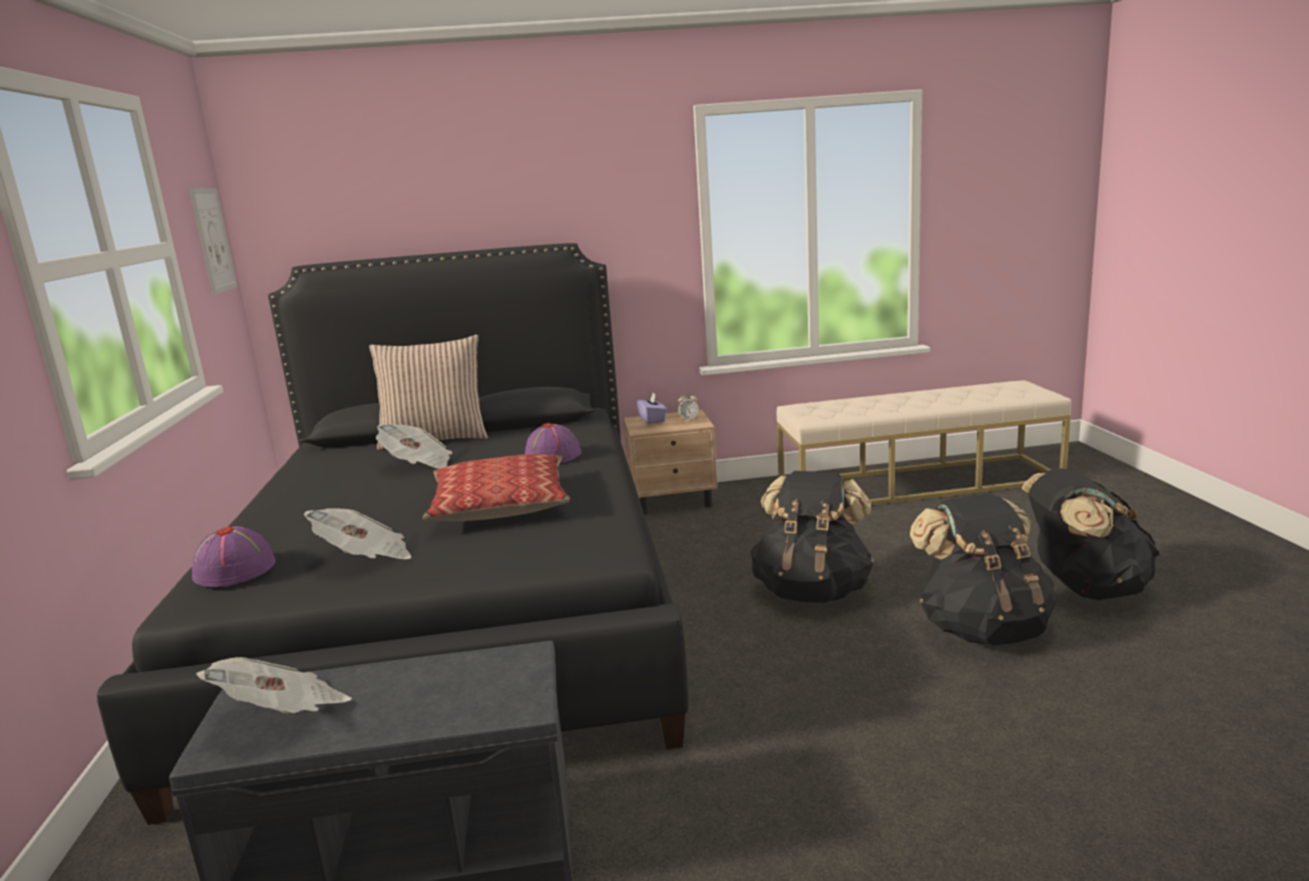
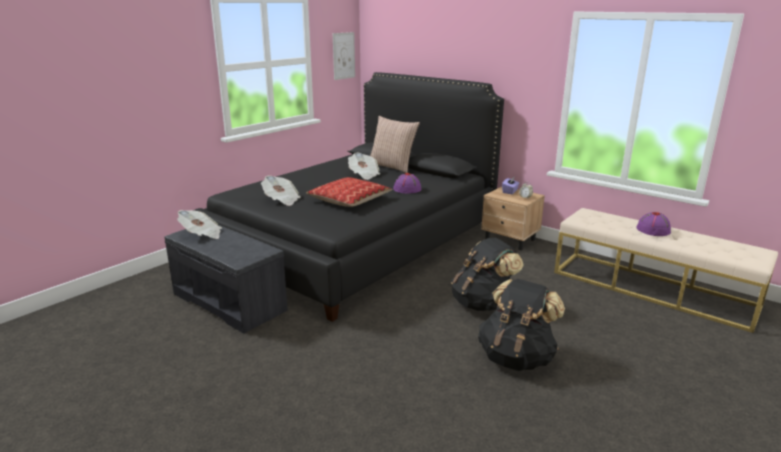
camera: 45 degrees right, 5 degrees up
(235, 569) = (250, 188): purple hat -> purple hat (653, 230)
(1084, 588) = (611, 376): black backpack -> none

